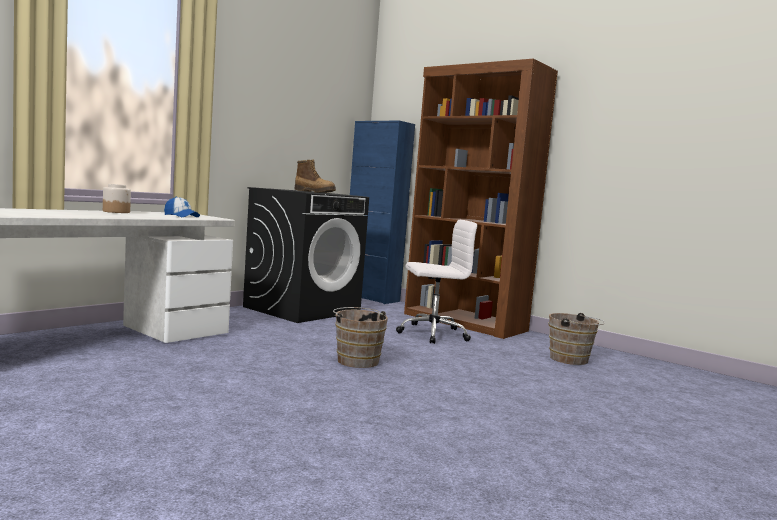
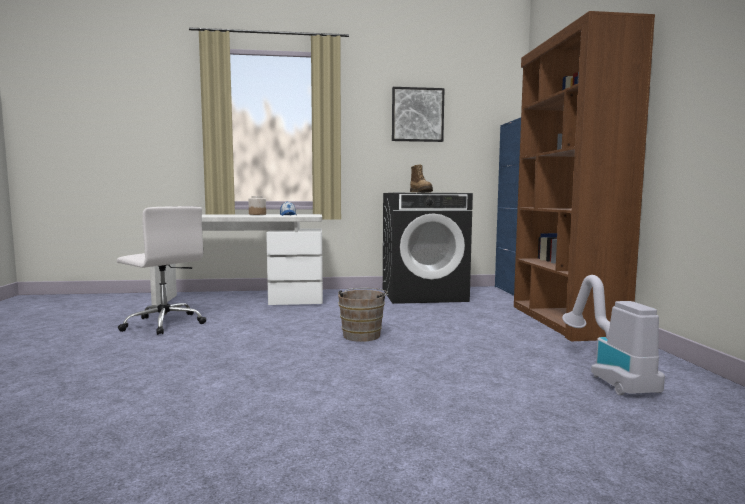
camera: 45 degrees right, 0 degrees up
(284, 95) = (417, 115): none -> picture
(431, 334) = (494, 326): white office chair -> white office chair (164, 323)
(571, 360) = (608, 375): brown bucket -> vacuum cleaner

